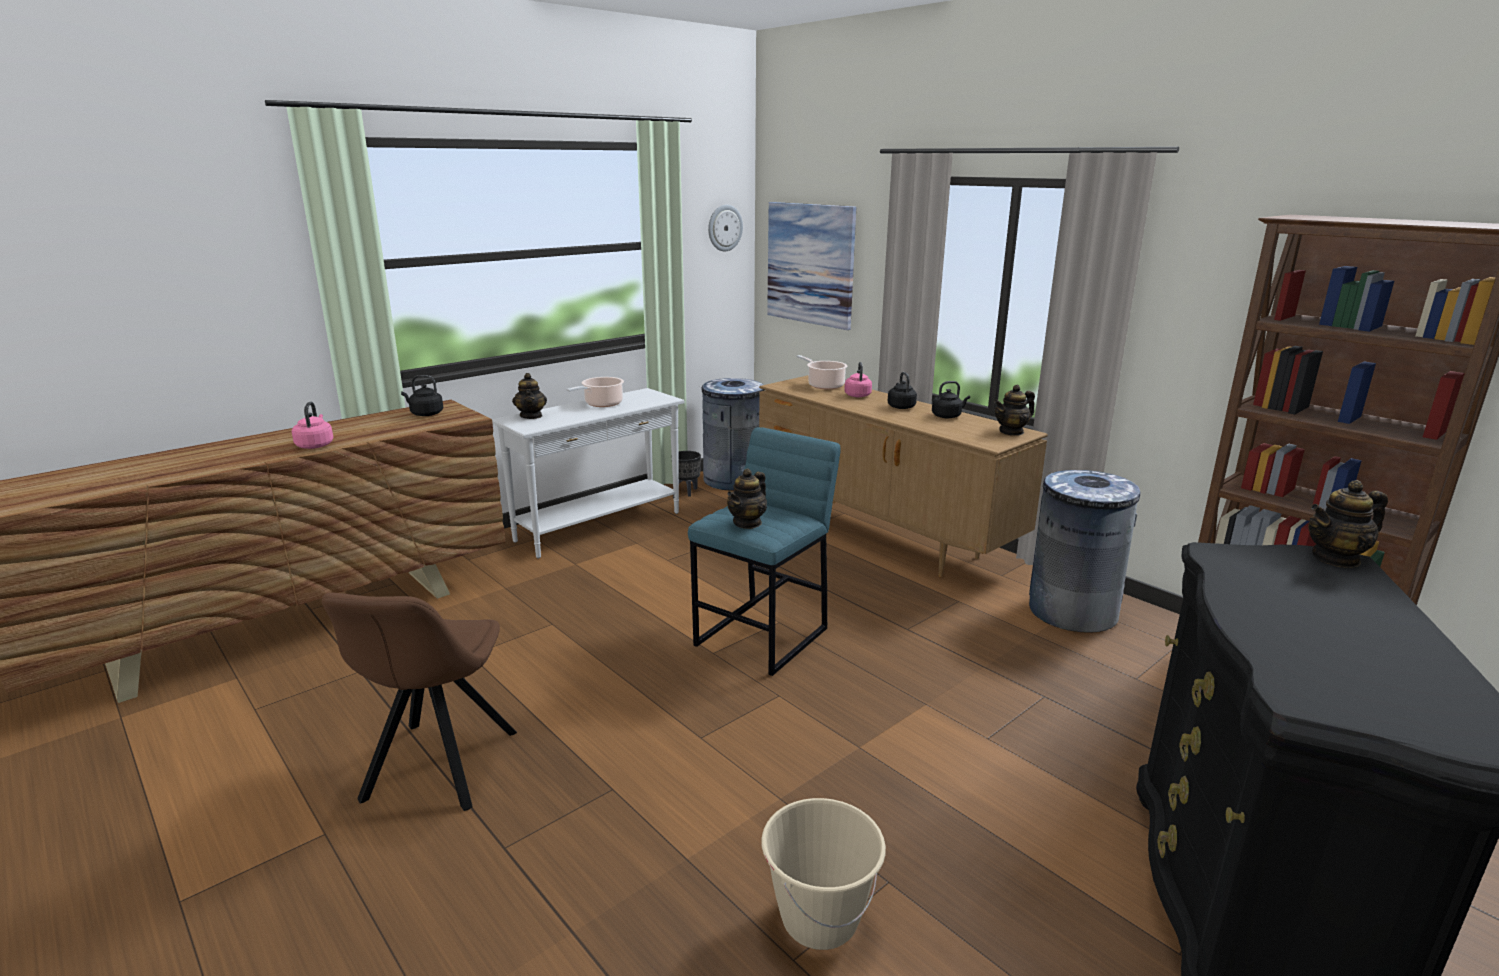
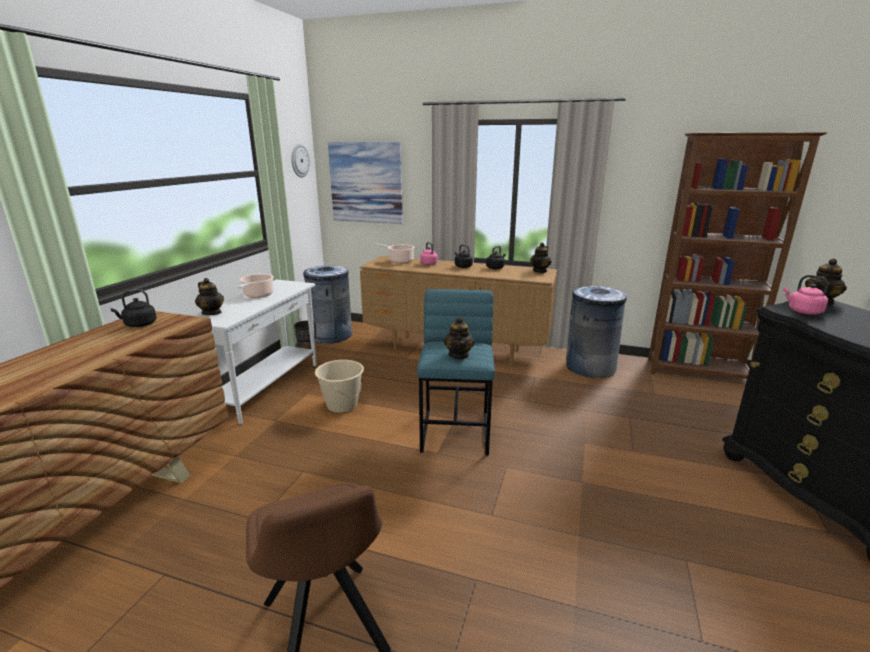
camera: 30 degrees left, 0 degrees up
(315, 445) = (57, 373): pink kettle -> pink kettle (802, 311)
(819, 918) = (683, 605): beige bucket -> beige bucket (342, 405)

